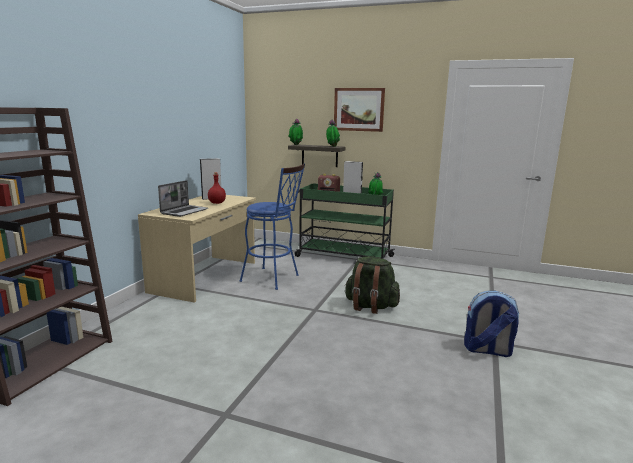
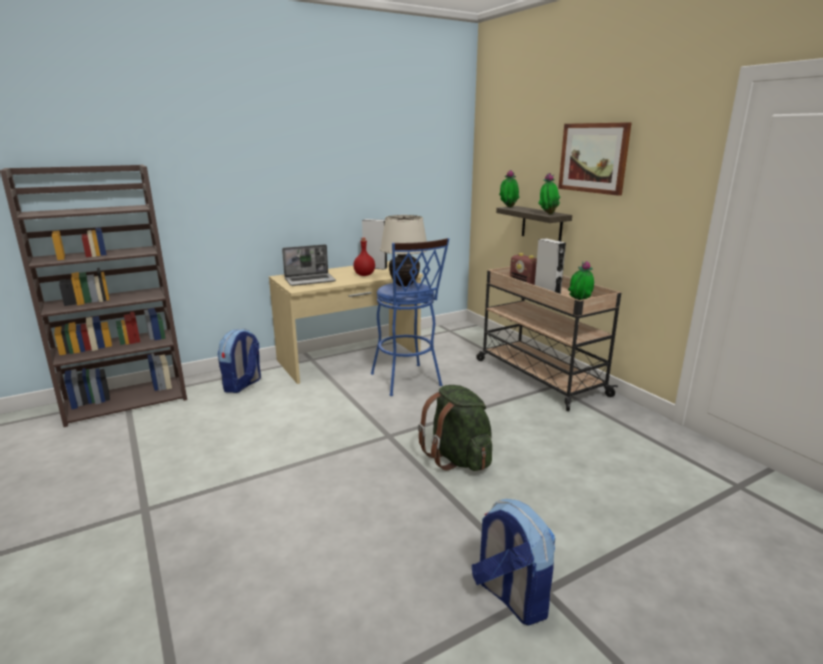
camera: 40 degrees right, 5 degrees up
(147, 316) = (242, 385): none -> backpack
(266, 203) = (404, 285): none -> beige table lamp
(343, 256) = (538, 376): green cart -> beige cart

